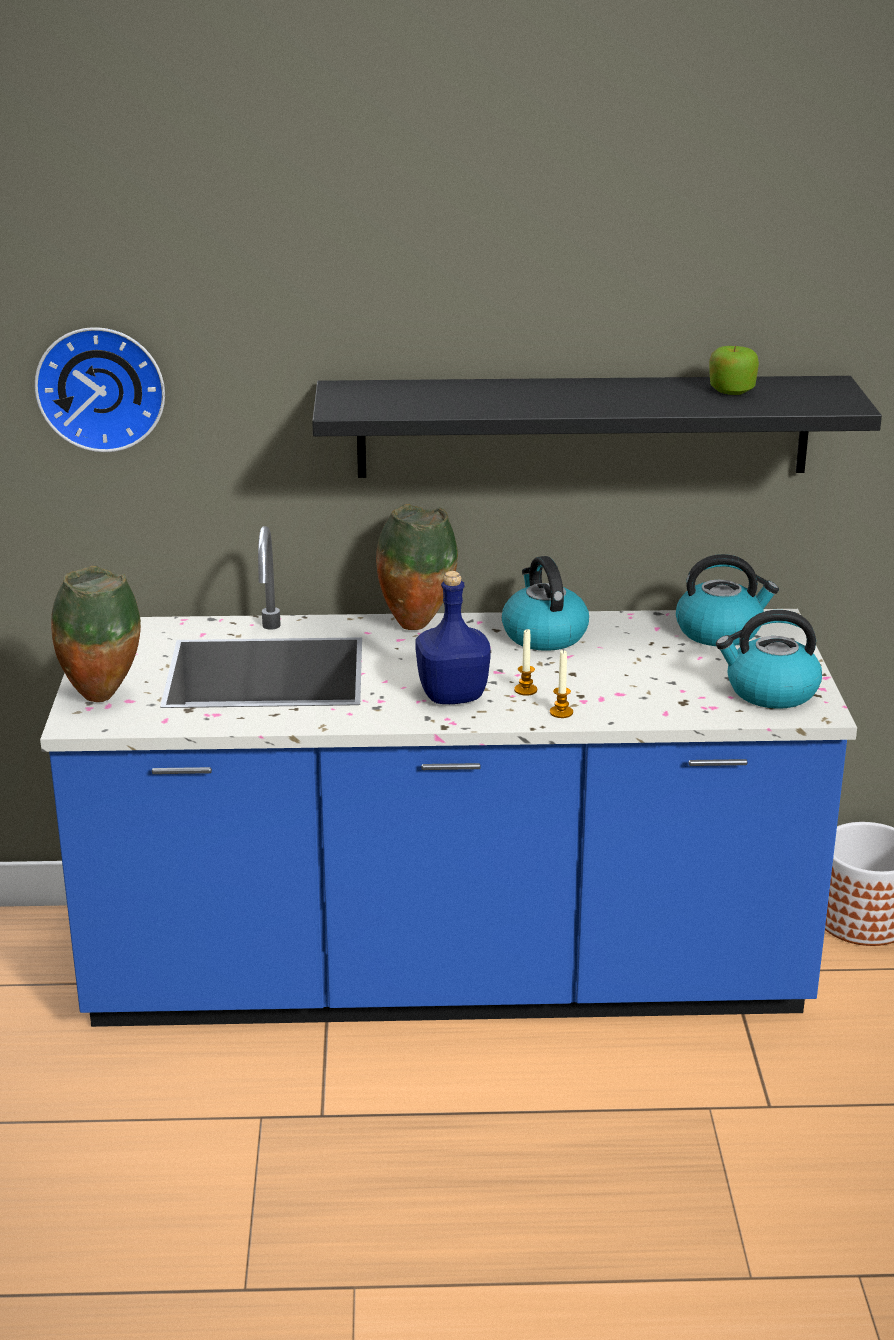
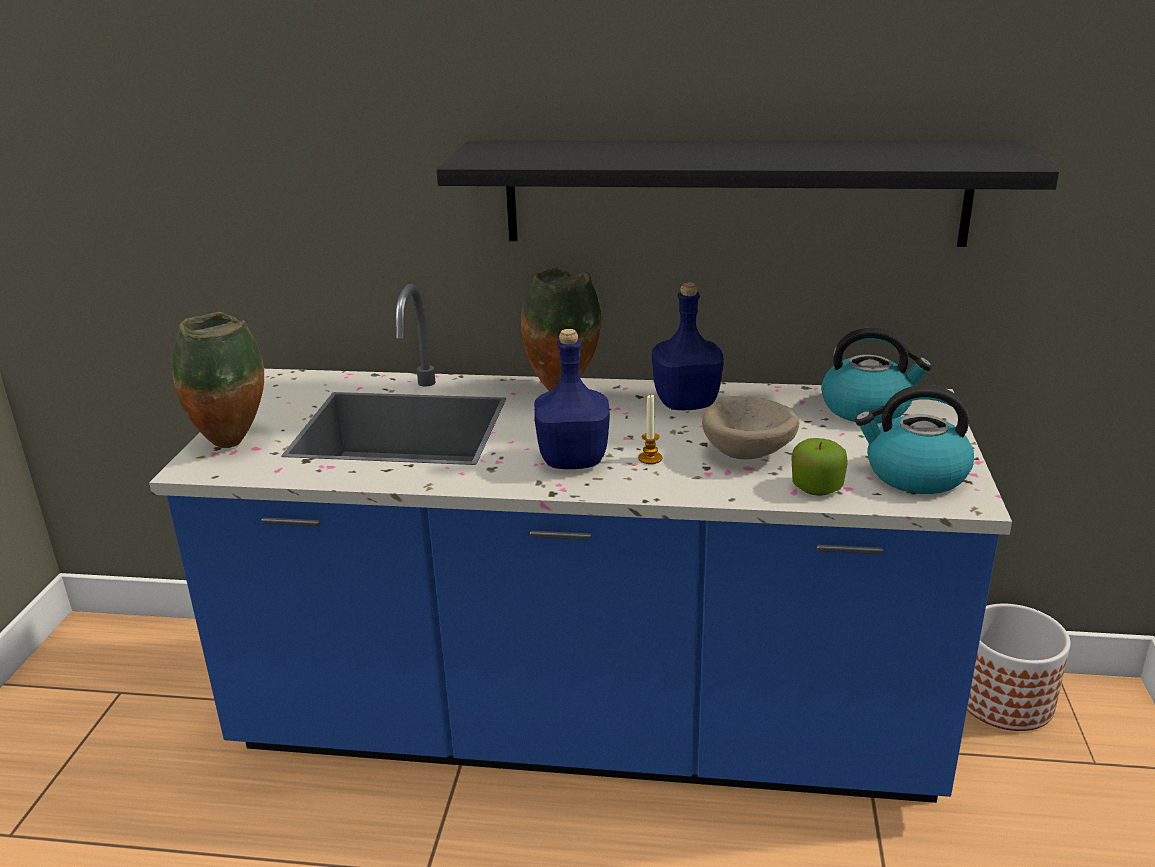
camera: 10 degrees right, 0 degrees up
(101, 387) = (265, 145): wall clock -> none
(543, 635) = (684, 403): kettle -> blue bottle
(561, 712) = (680, 484): candle -> none
(618, 680) = (750, 453): none -> beige bowl
(731, 390) = (888, 150): apple -> apple (816, 487)

